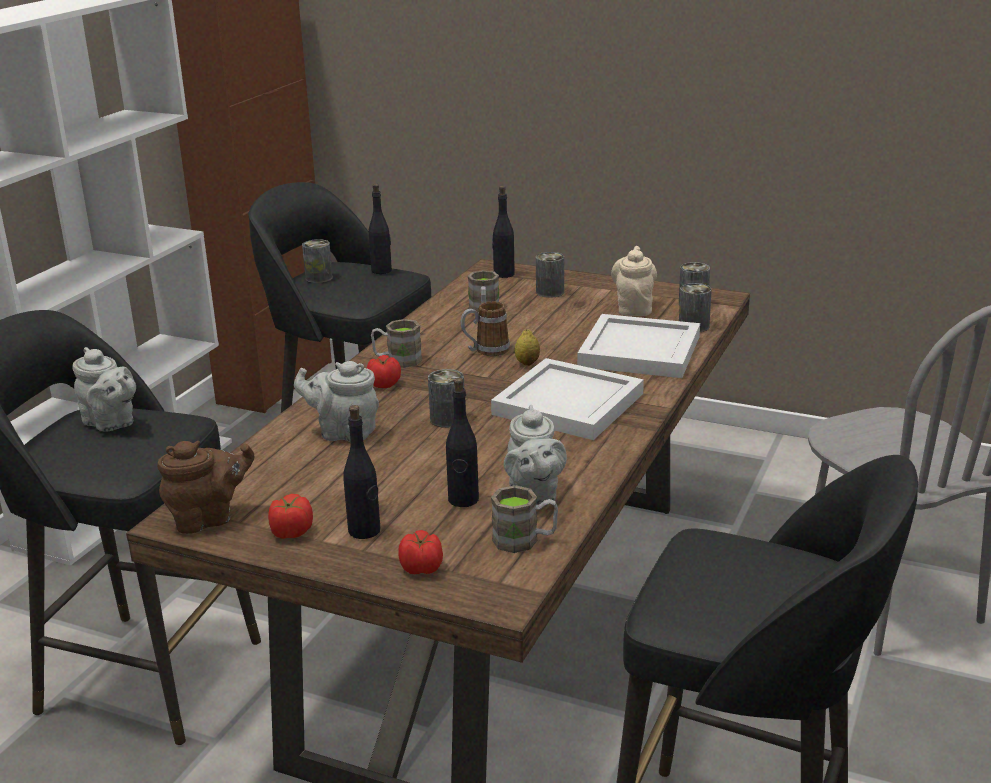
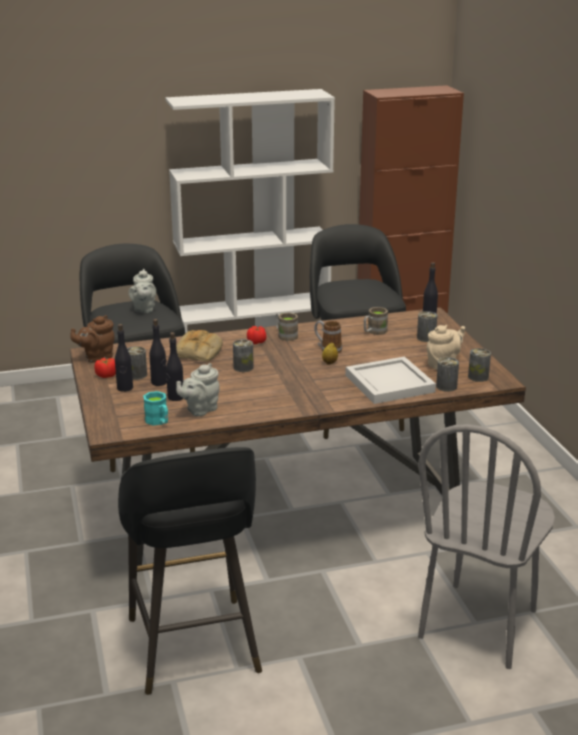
camera: 50 degrees right, 0 degrees up
(209, 519) = (96, 357): brown teapot -> brown teapot turned 120 degrees clockwise
(319, 278) = (346, 284): can -> can (137, 375)
(343, 433) = (199, 352): grey teapot -> bread
(382, 270) = (381, 293): black bottle -> black bottle (159, 382)
(422, 569) = (110, 410): tomato -> none
(525, 540) = (158, 421): brown mug -> turquoise mug
(567, 403) = (300, 386): white tray -> none

